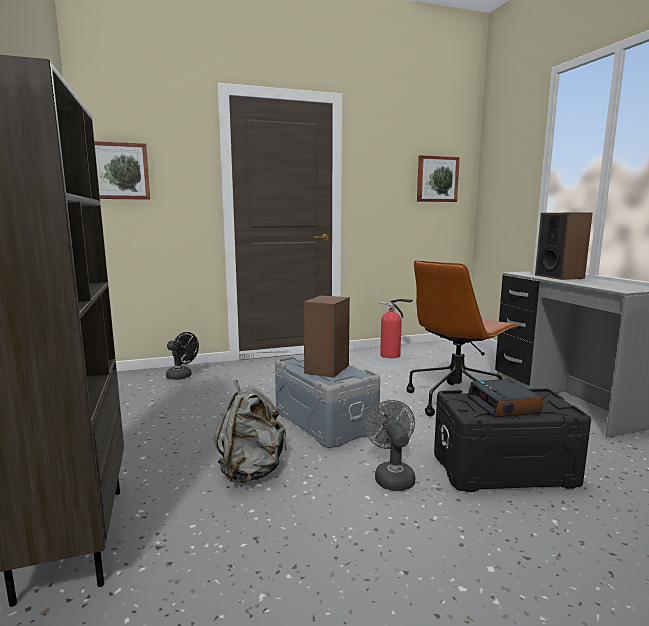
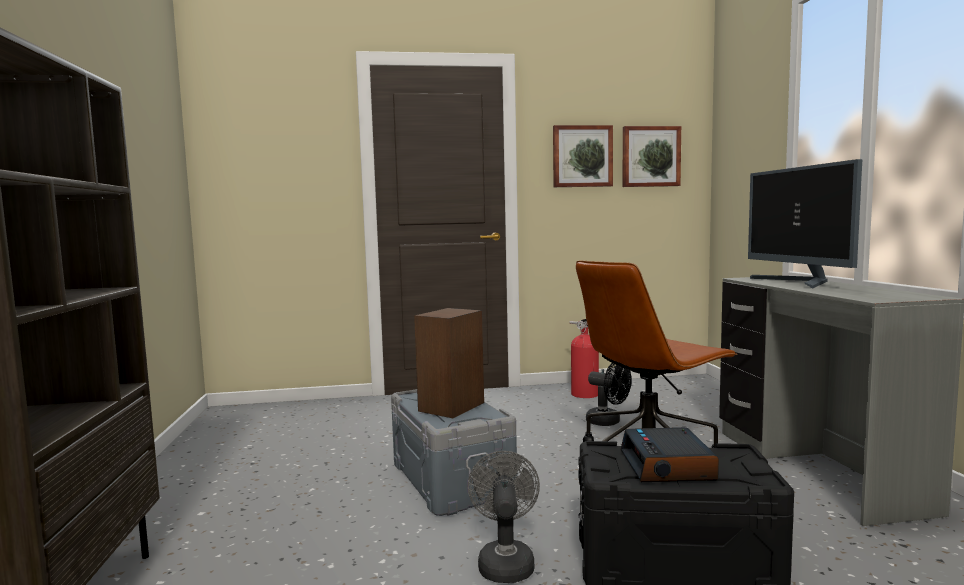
camera: 10 degrees right, 5 degrees down
(119, 171) = (238, 161): picture -> picture (582, 156)
(182, 376) = (304, 413): black fan -> black fan (608, 422)
(252, 471) = (322, 540): grey backpack -> none
(559, 276) = (799, 282): speaker -> monitor

